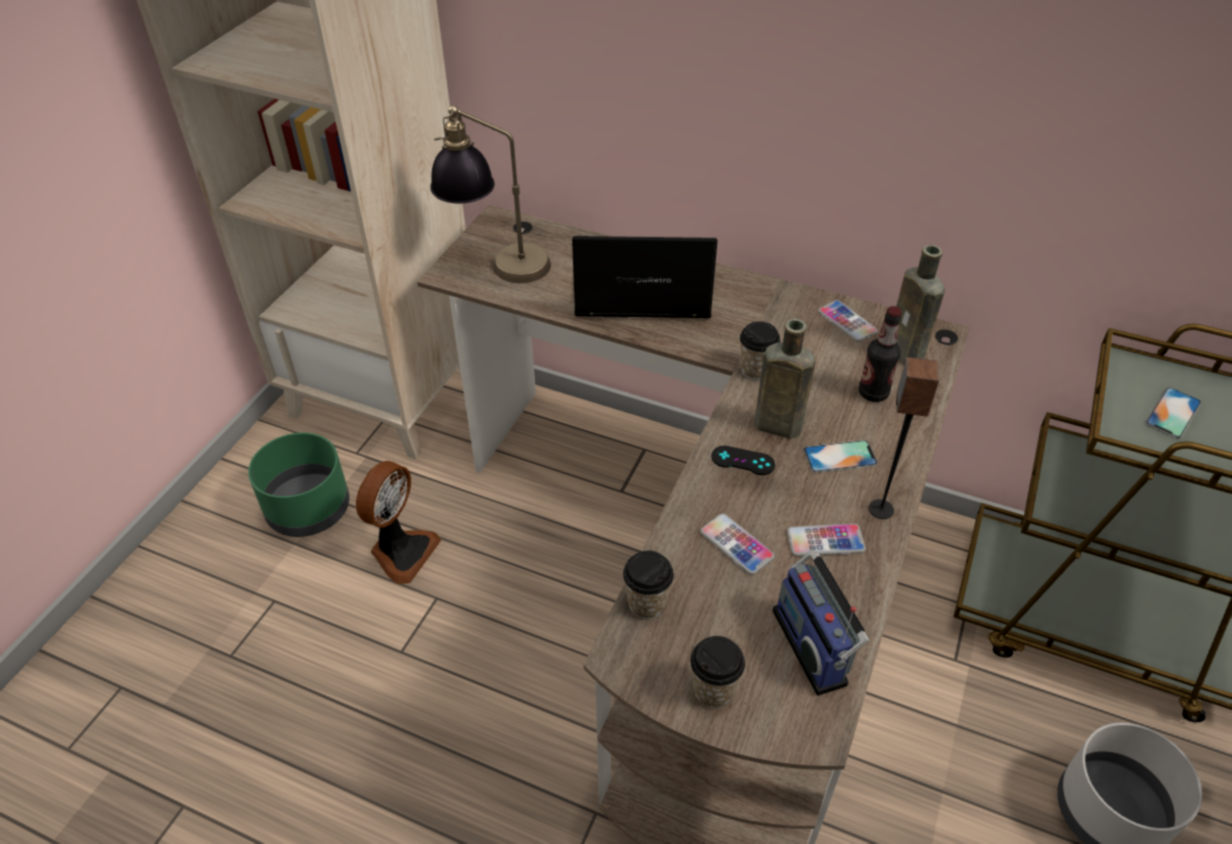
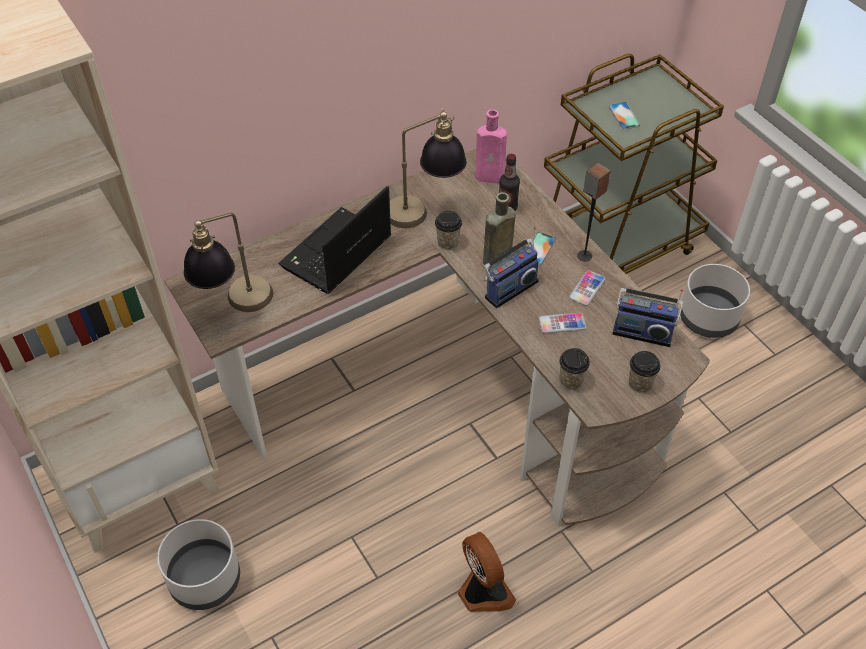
camera: 55 degrees left, 5 degrees up
(309, 508) = (204, 578): green planter -> grey planter
(401, 551) = (295, 538): fan -> fan (483, 591)
(743, 461) = (509, 288): black game controller -> radio
(780, 327) = (424, 212): none -> table lamp
(847, 322) = (446, 183): phone -> none
(906, 354) = (491, 176): brown bottle -> pink bottle

